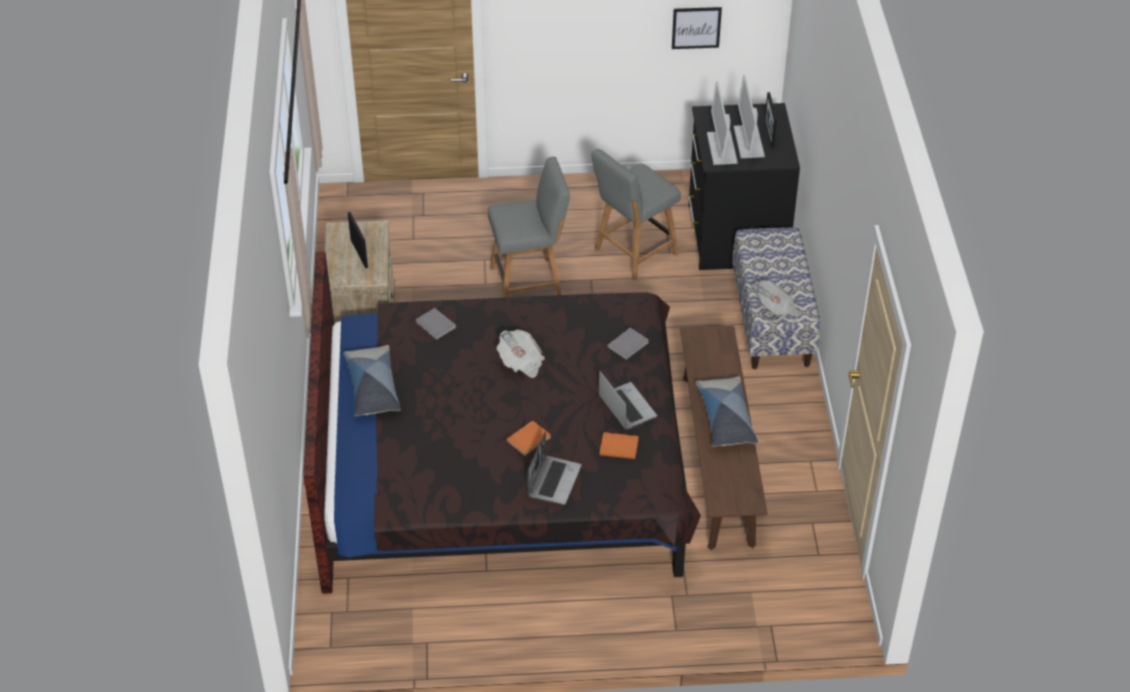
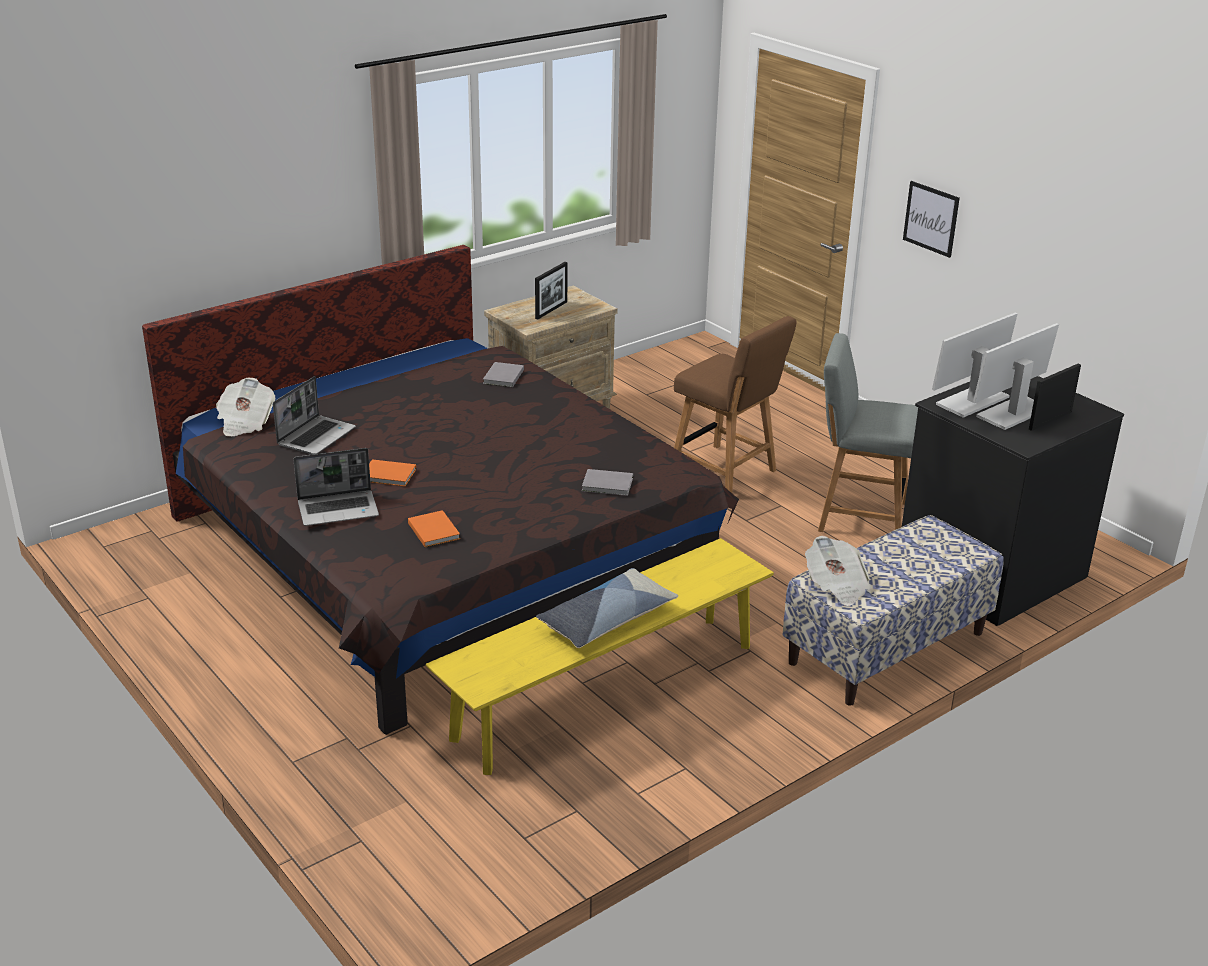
camera: 55 degrees right, 15 degrees down
(372, 388) = (378, 377): pillow -> none
(521, 362) = (502, 434): newspaper -> newspaper (245, 422)
(530, 282) = (726, 473): grey chair -> brown chair
(626, 407) = (504, 515): laptop -> laptop (316, 436)
(696, 27) = (1085, 279): picture -> picture (931, 218)
(717, 459) = (606, 691): brown bench -> yellow bench

